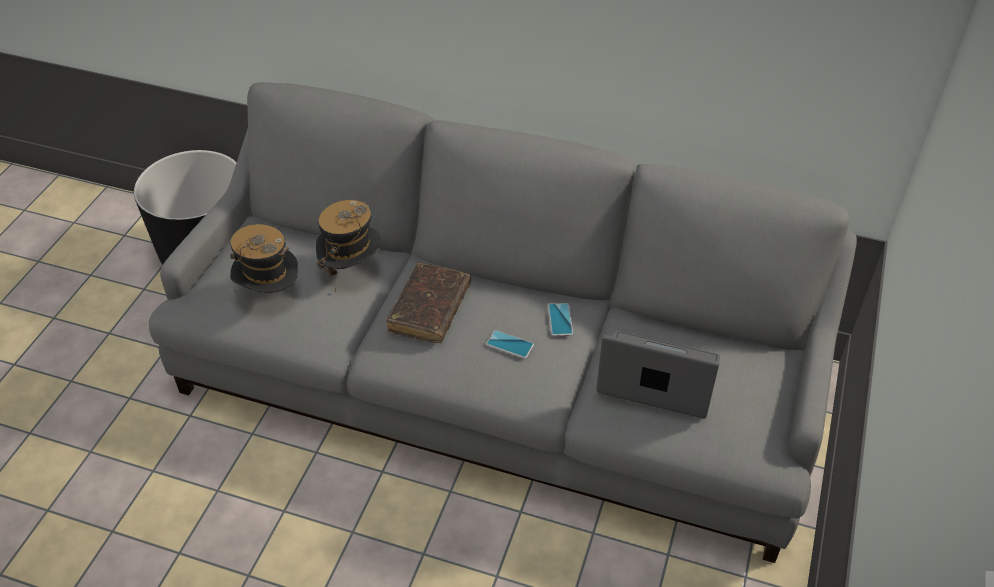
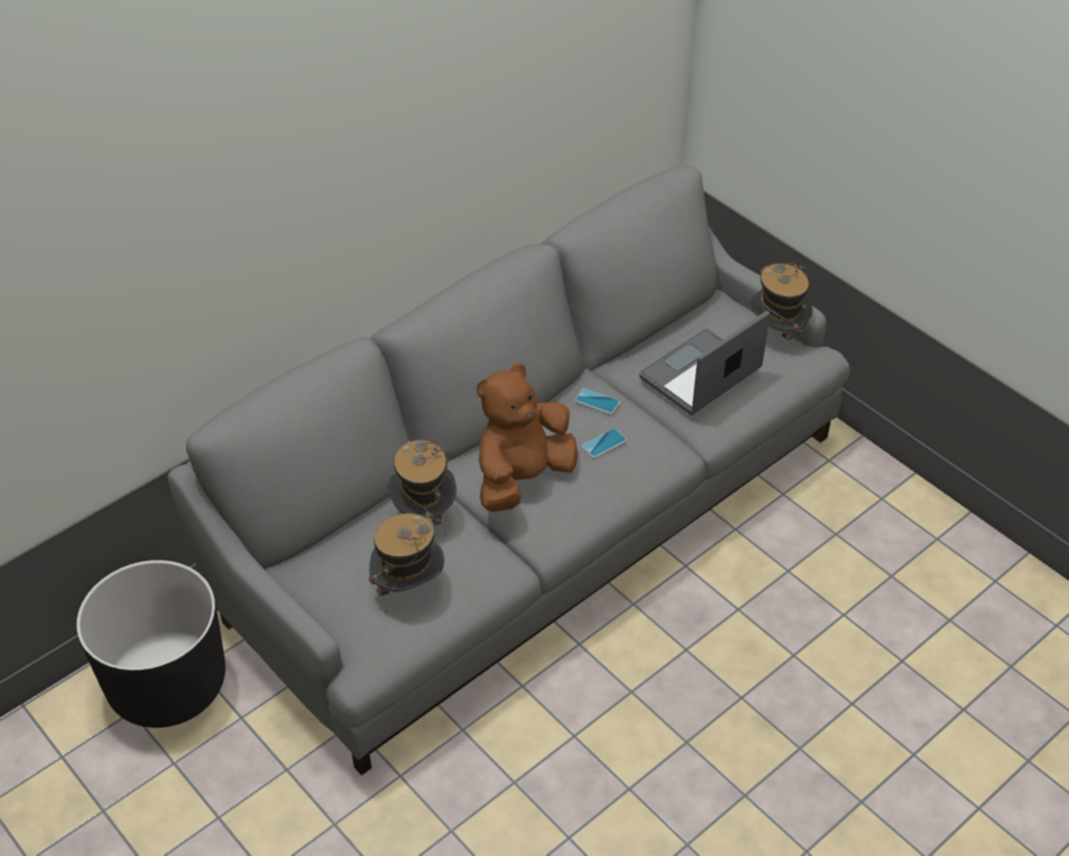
camera: 60 degrees left, 0 degrees up
(429, 310) = (522, 478): brown book -> brown plush toy
(776, 417) = (776, 333): none -> hat

